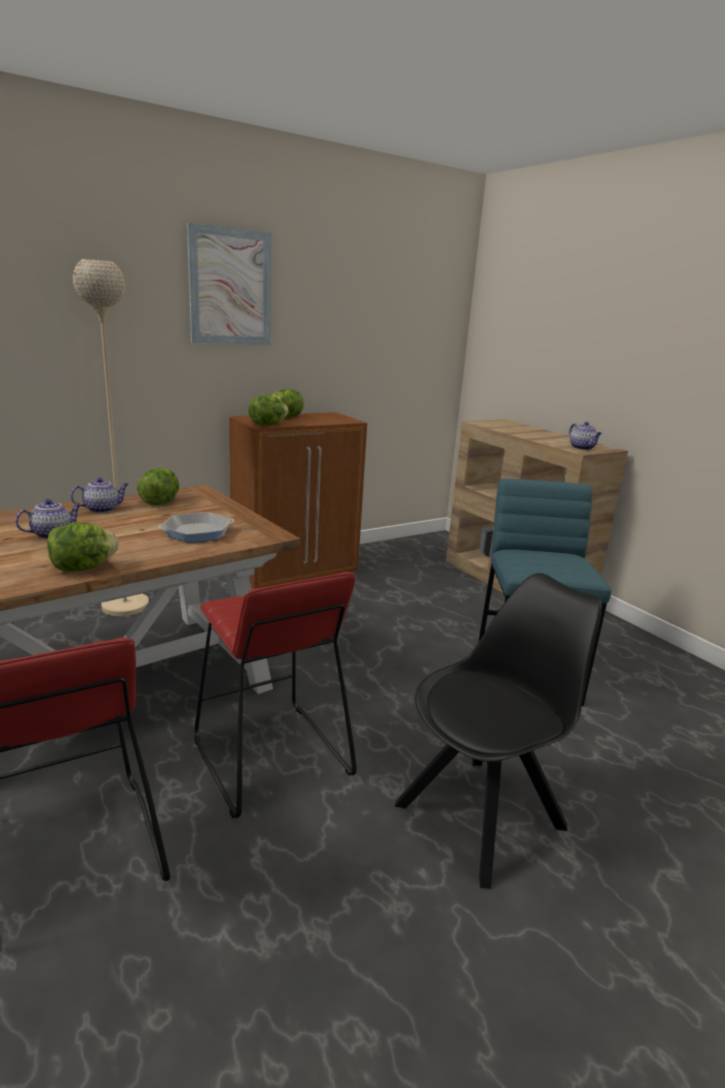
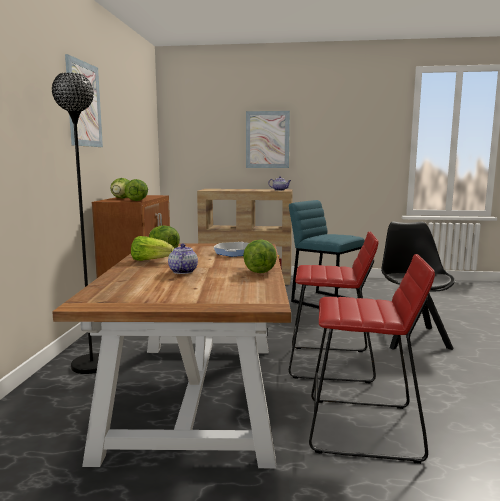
camera: 50 degrees left, 10 degrees down
(102, 509) = (150, 260): teapot -> lettuce
(125, 606) = (92, 365): beige floor lamp -> black floor lamp
(609, 347) = (267, 139): none -> picture

